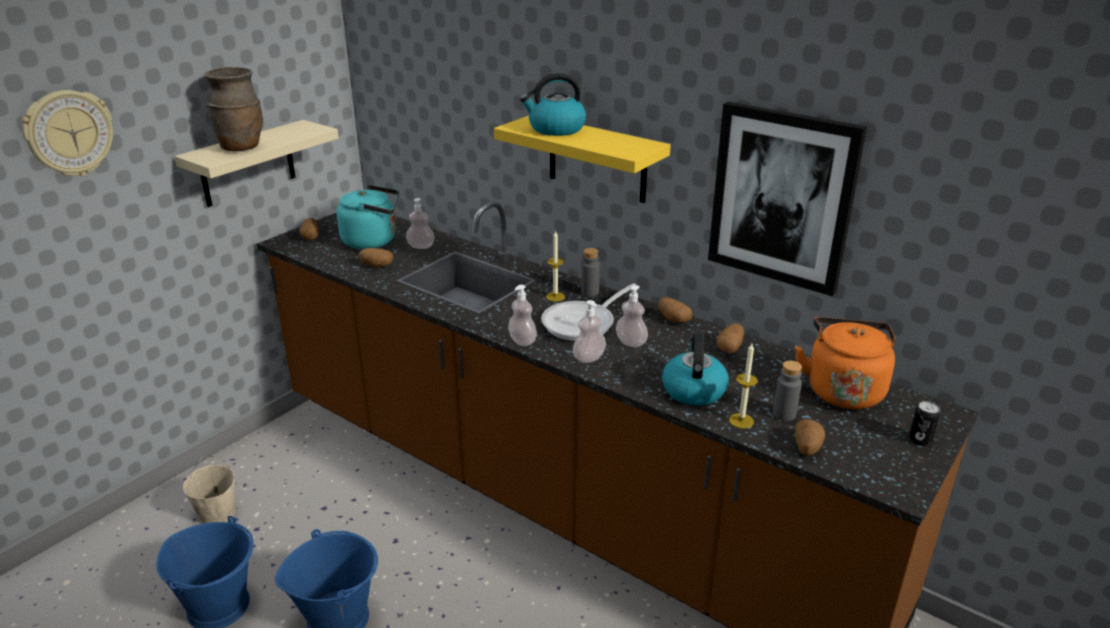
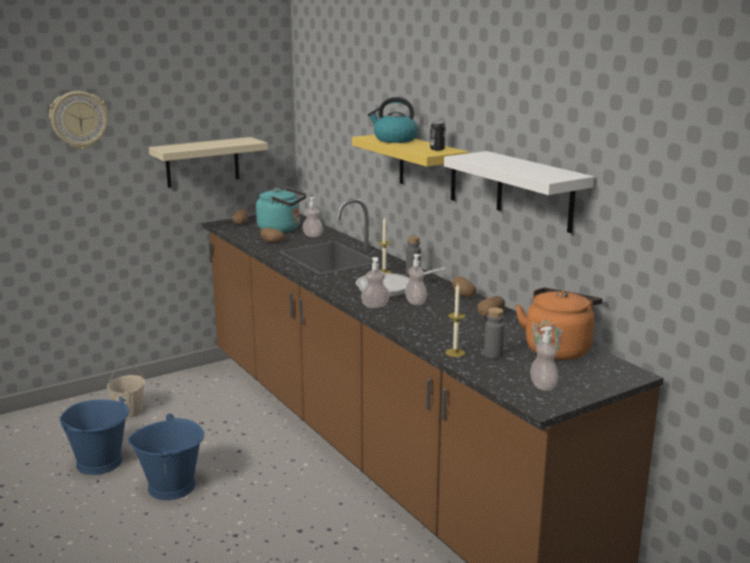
camera: 20 degrees right, 10 degrees down
(241, 147) = (194, 146): brown vase -> none
(522, 341) = (335, 291): soap dispenser -> soap dispenser (543, 386)
(693, 390) = (436, 332): kettle -> none
(782, 197) = (535, 192): picture -> white shelf
(807, 448) = (491, 373): potato -> none
(920, 440) = (590, 384): can -> can (437, 149)

